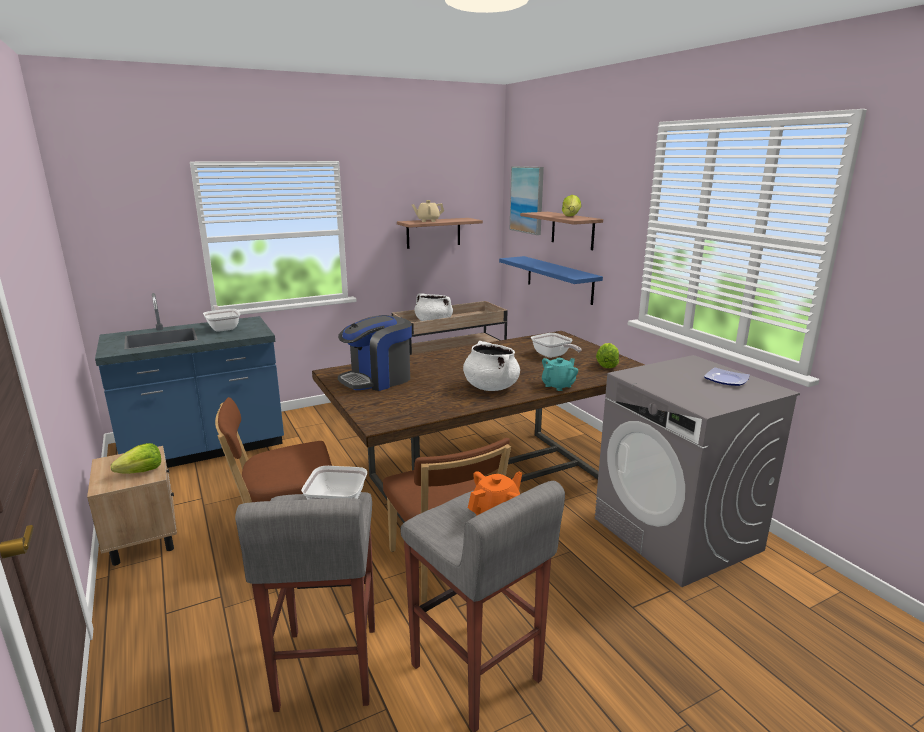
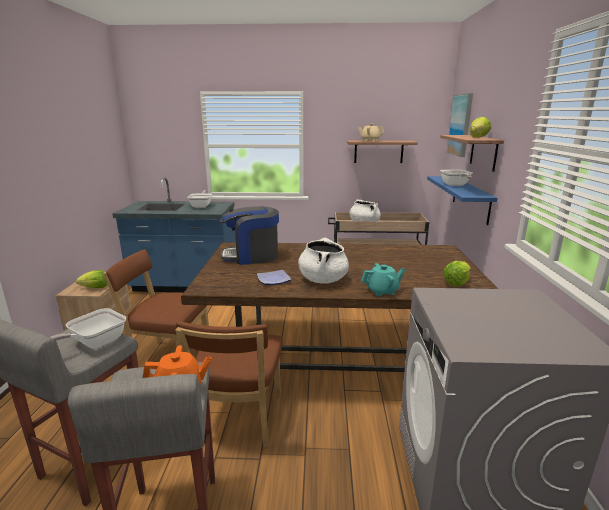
camera: 30 degrees right, 0 degrees up
(553, 356) = (415, 265): frying pan -> frying pan (455, 185)
(725, 380) = (540, 324): plate -> plate (273, 279)

